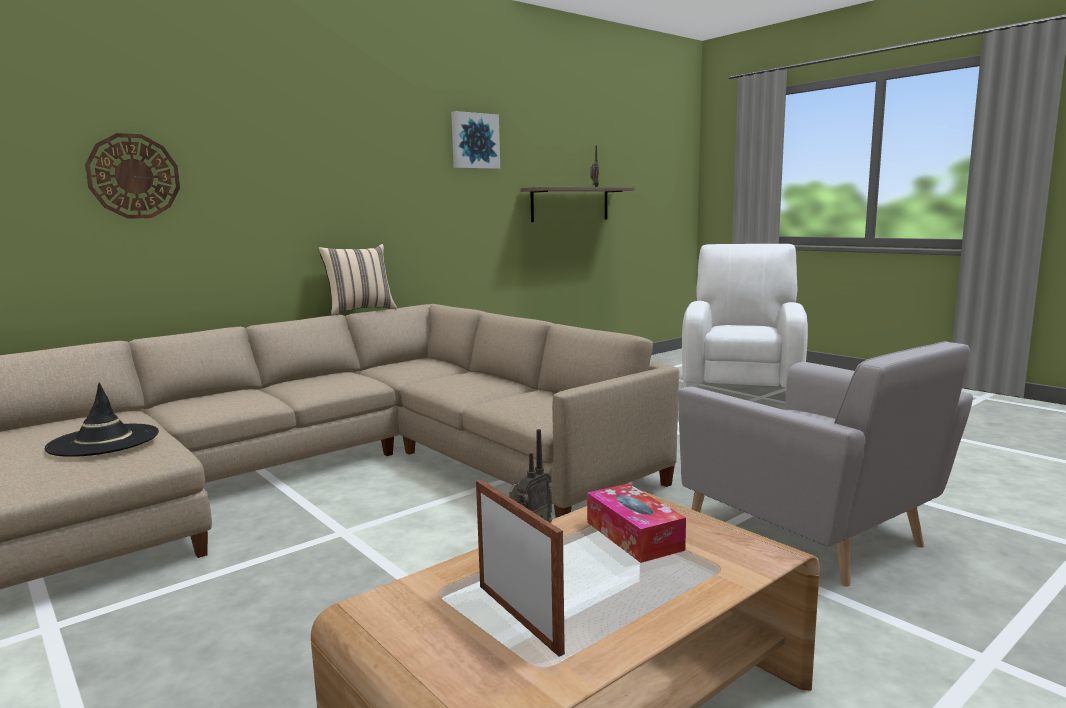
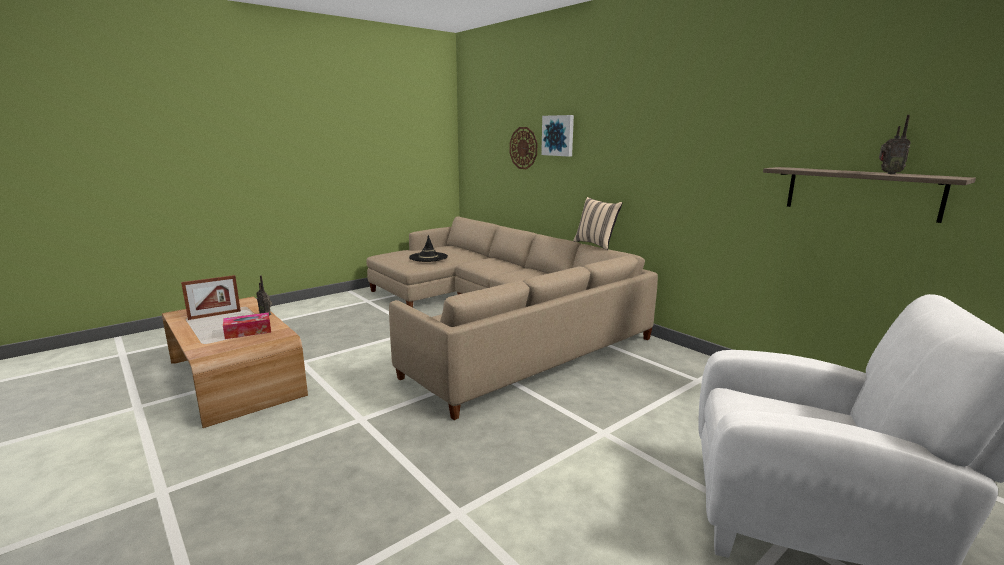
camera: 90 degrees right, 5 degrees up
(474, 141) = (726, 118): picture -> picture (558, 135)
(814, 535) = (339, 468): grey armchair -> none

